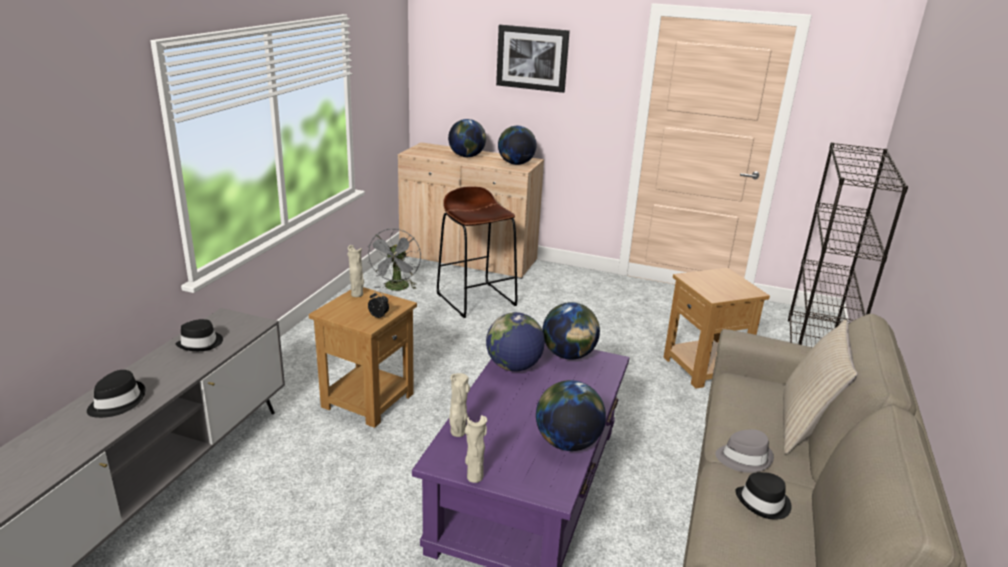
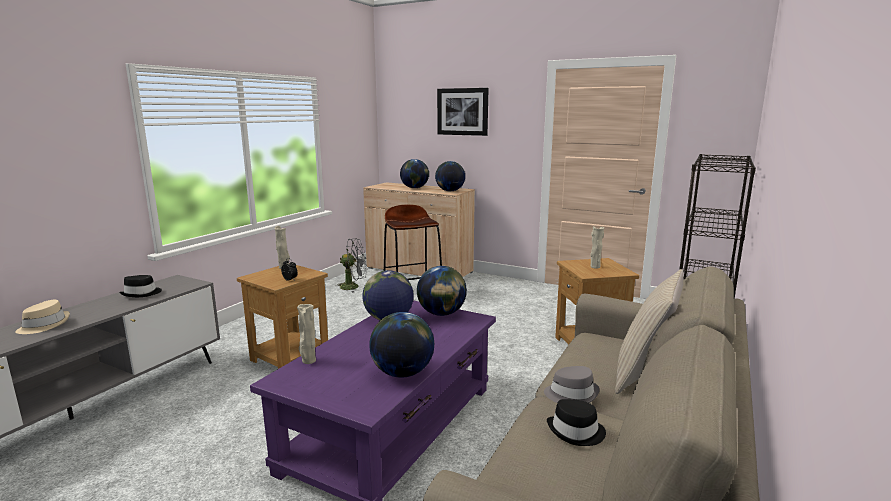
camera: 10 degrees right, 10 degrees down
(117, 402) = (44, 325): black hat -> beige hat
(396, 288) = (353, 287): grey fan -> grey fan turned 105 degrees counterclockwise
(474, 477) = (300, 393): beige vase -> beige vase (595, 267)

